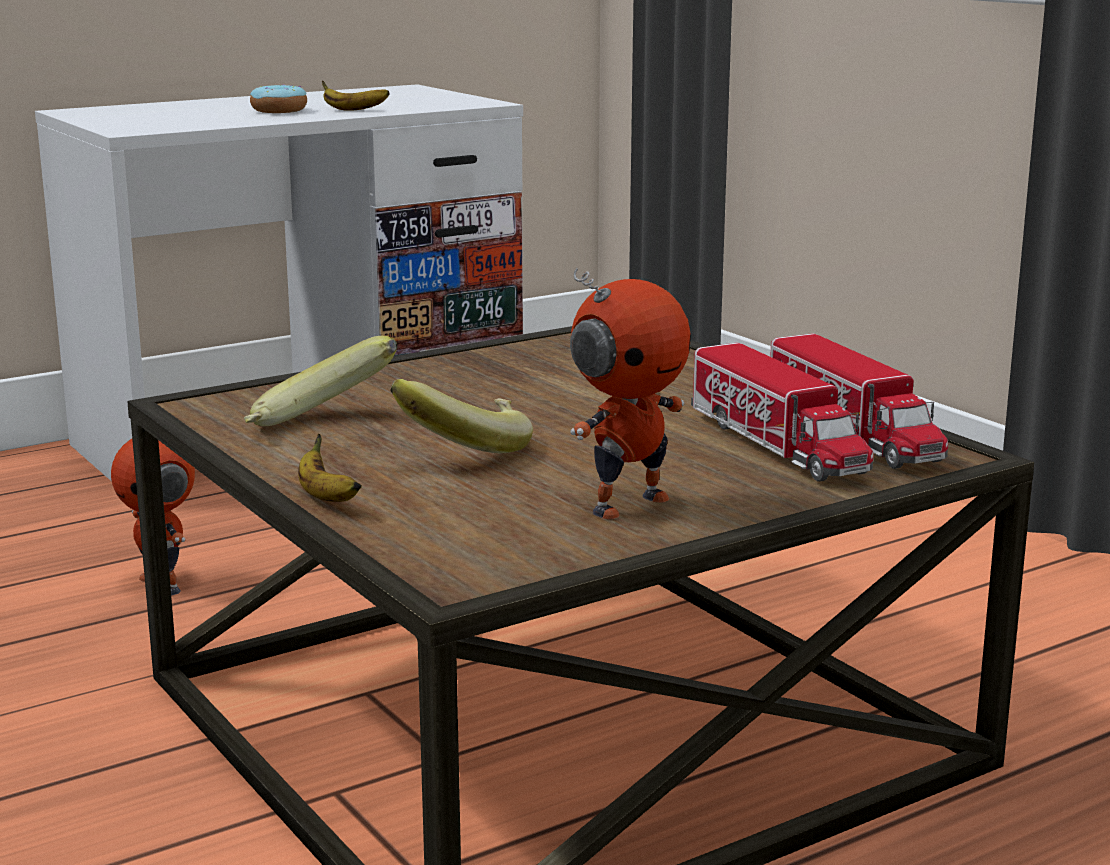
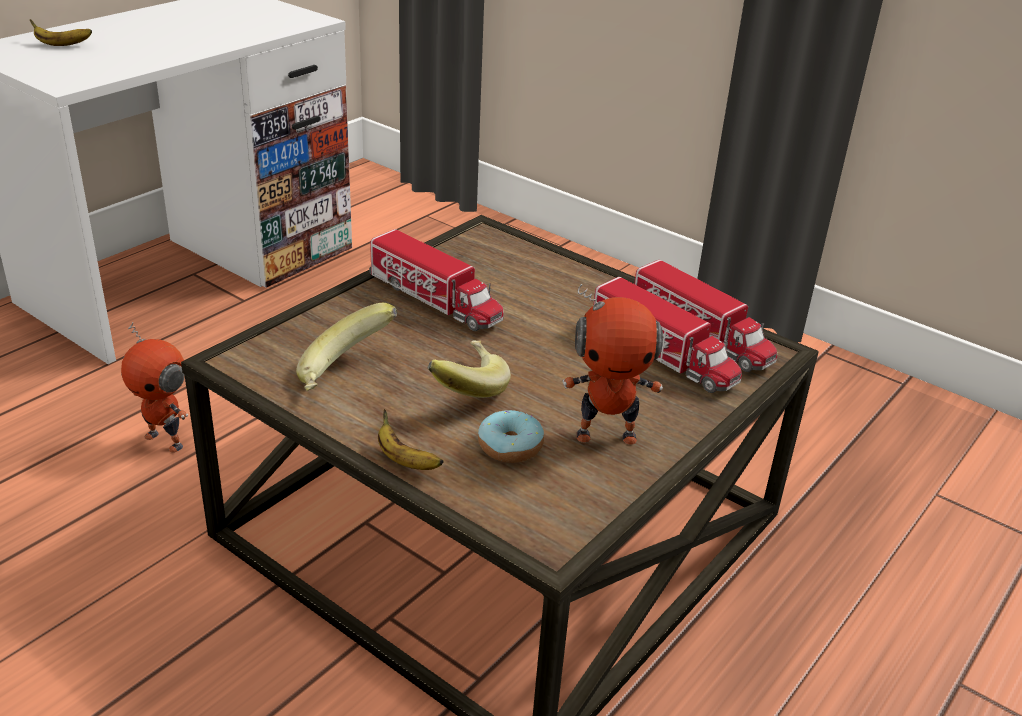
camera: 20 degrees left, 15 degrees up
(279, 110) = (163, 41): donut -> donut (510, 447)
(352, 110) = (221, 37): banana -> banana (61, 45)
(495, 377) = (435, 299): none -> toy truck
(627, 504) = (606, 435): toy robot -> toy robot turned 60 degrees clockwise

